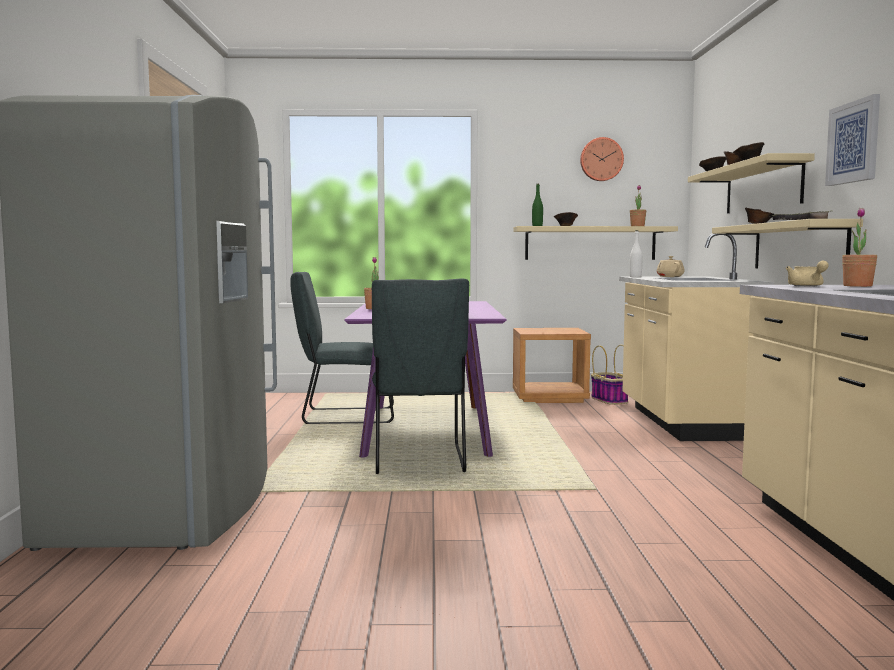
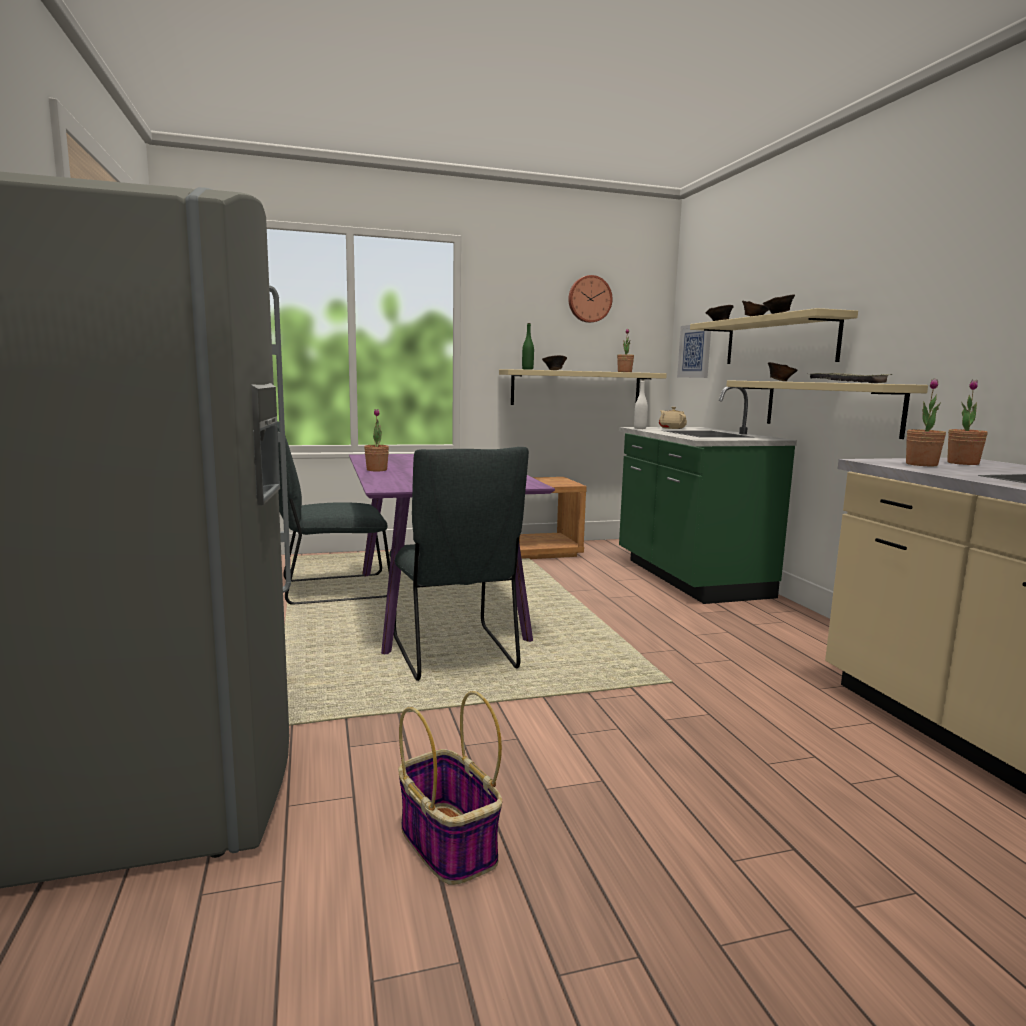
camera: 15 degrees left, 5 degrees up
(608, 400) = (599, 552): basket -> basket (446, 843)
(683, 422) = (689, 578): beige counter -> green counter
(807, 286) = (921, 464): beige teapot -> potted plant
(854, 142) = (918, 303): picture -> picture (695, 351)

